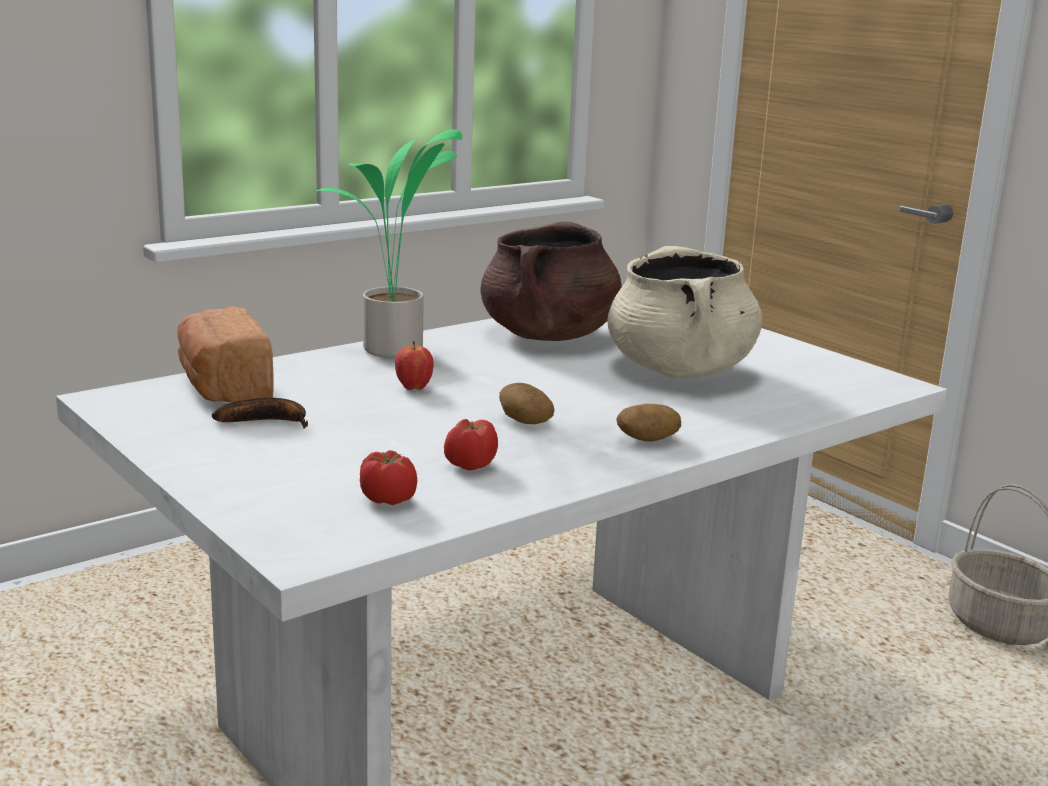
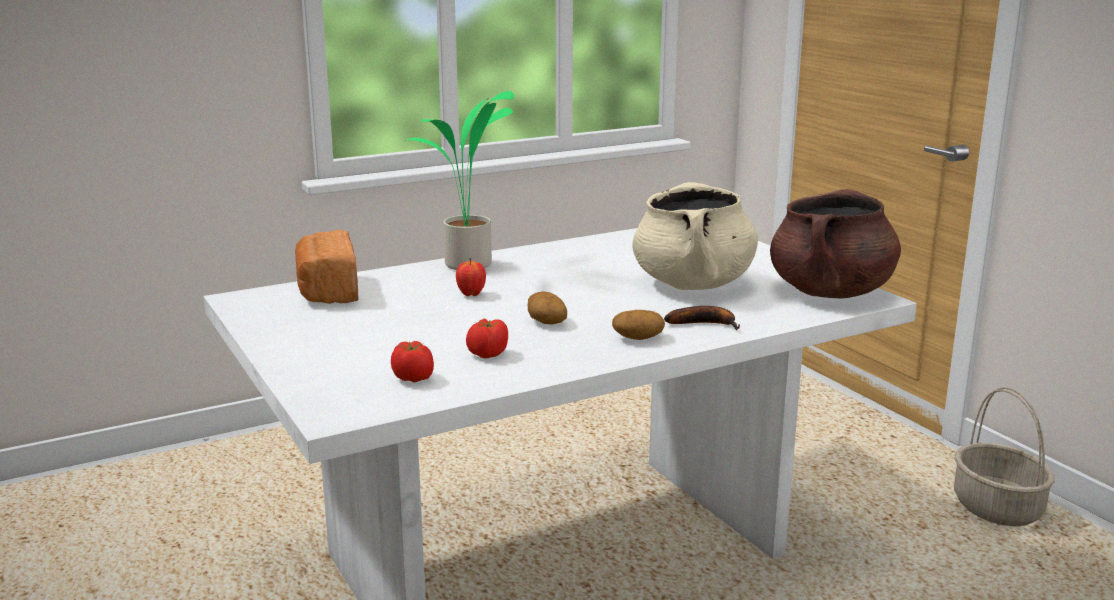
camera: 10 degrees right, 0 degrees up
(268, 421) = (349, 317): banana -> banana (705, 324)
(548, 335) = (598, 254): brown cooking pot -> brown cooking pot (830, 292)

